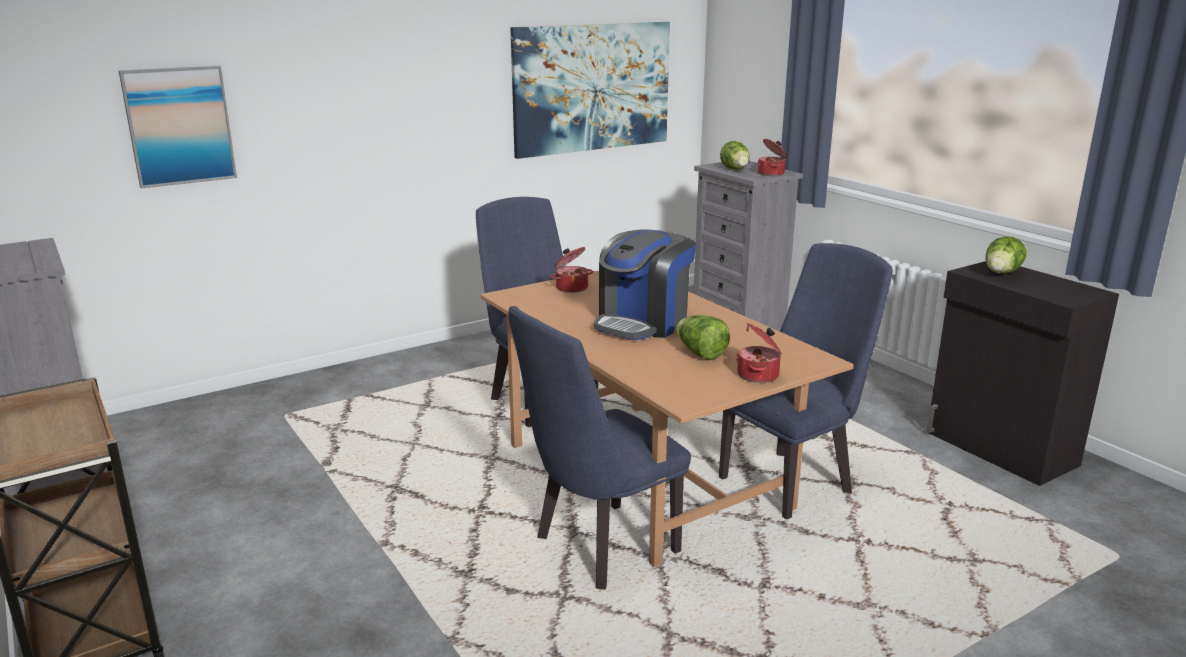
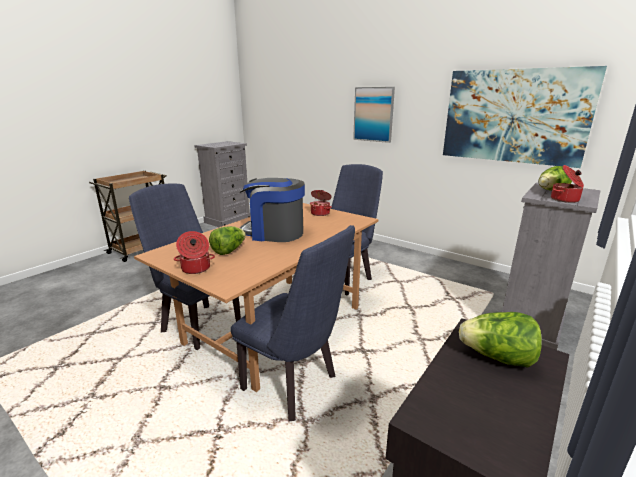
camera: 70 degrees right, 0 degrees up
(179, 126) = (299, 112): picture -> picture (373, 114)

